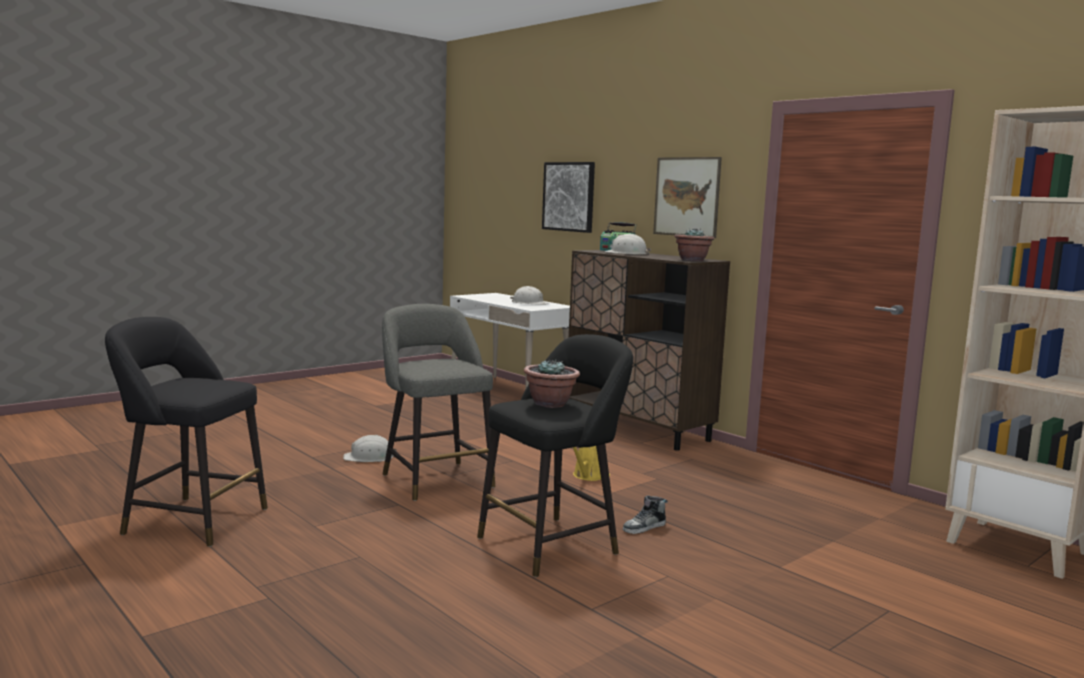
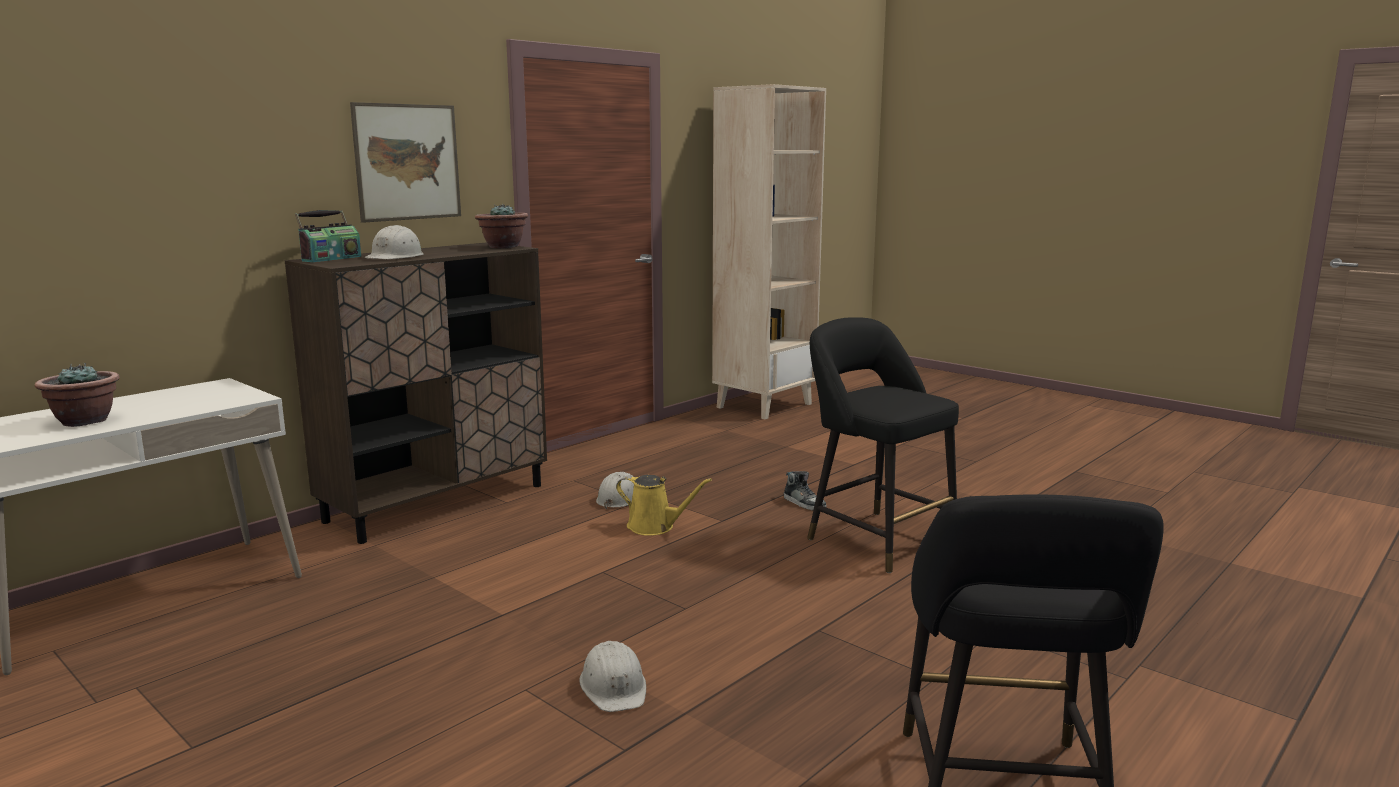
camera: 95 degrees left, 5 degrees up
(435, 479) = (704, 617): grey stool -> none
(529, 303) = (170, 401): white hard hat -> white hard hat (619, 498)
(550, 404) = (889, 395): potted plant -> potted plant (84, 421)
(569, 196) = (140, 173): picture -> none

